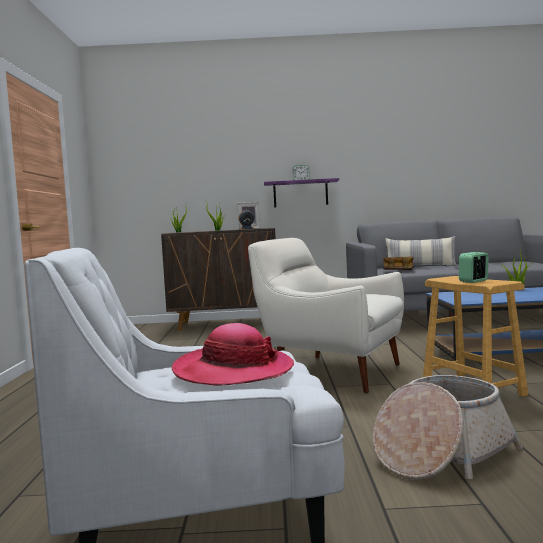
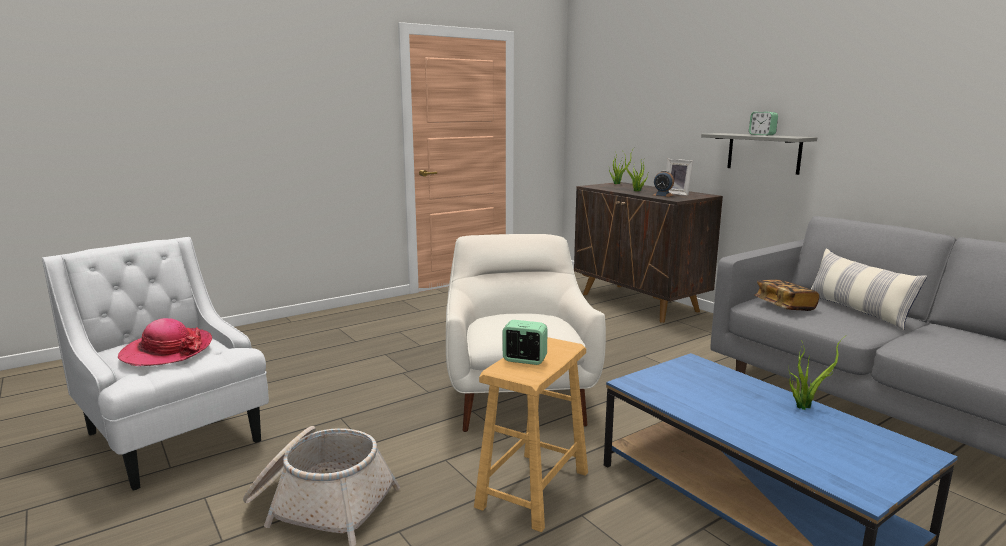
camera: 55 degrees right, 10 degrees up
(300, 193) = (763, 153): purple shelf -> grey shelf

